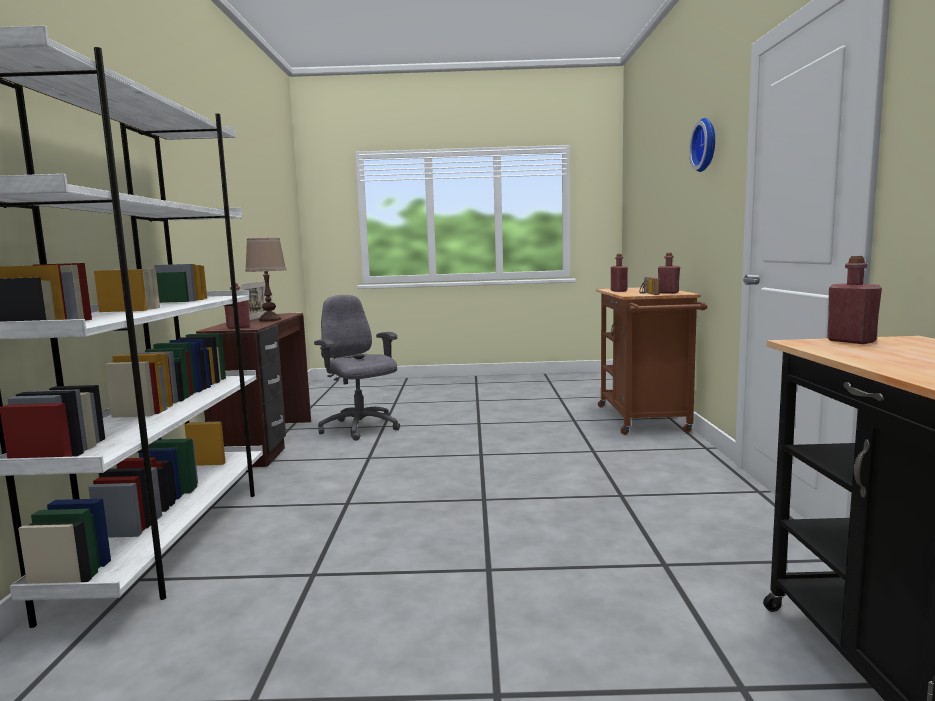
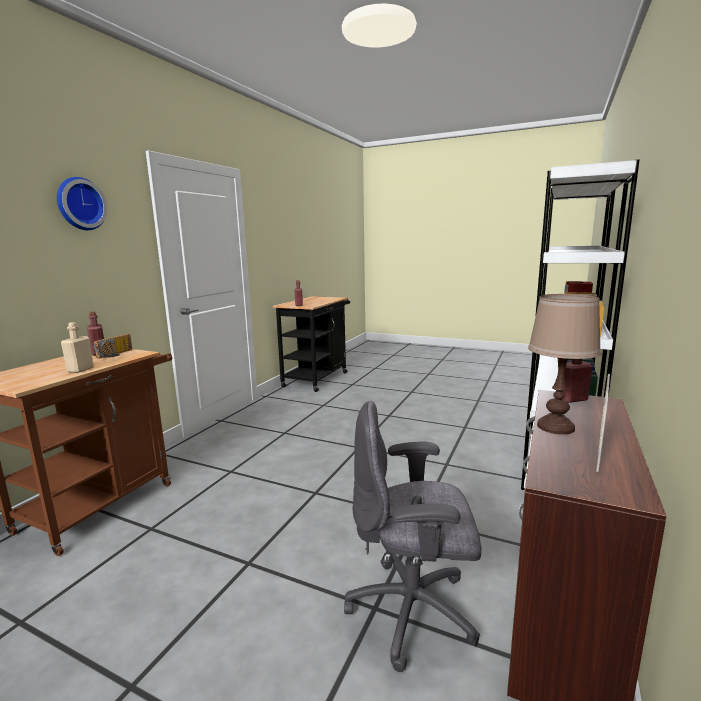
camera: 155 degrees left, 5 degrees up
(360, 428) = (413, 611): grey office chair -> grey office chair turned 105 degrees clockwise
(618, 291) = (80, 370): red bottle -> beige bottle

